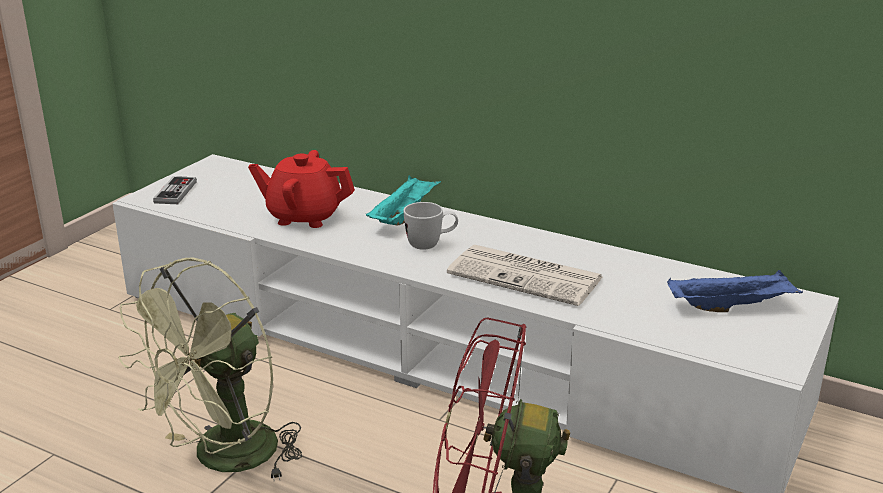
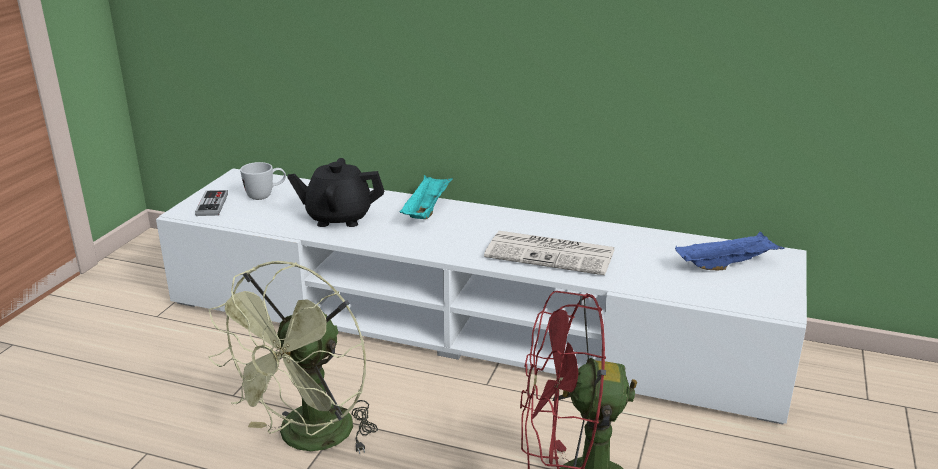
camera: 10 degrees left, 0 degrees up
(304, 216) = (338, 218): red teapot -> black teapot
(431, 245) = (460, 234): white mug -> white mug (265, 196)

